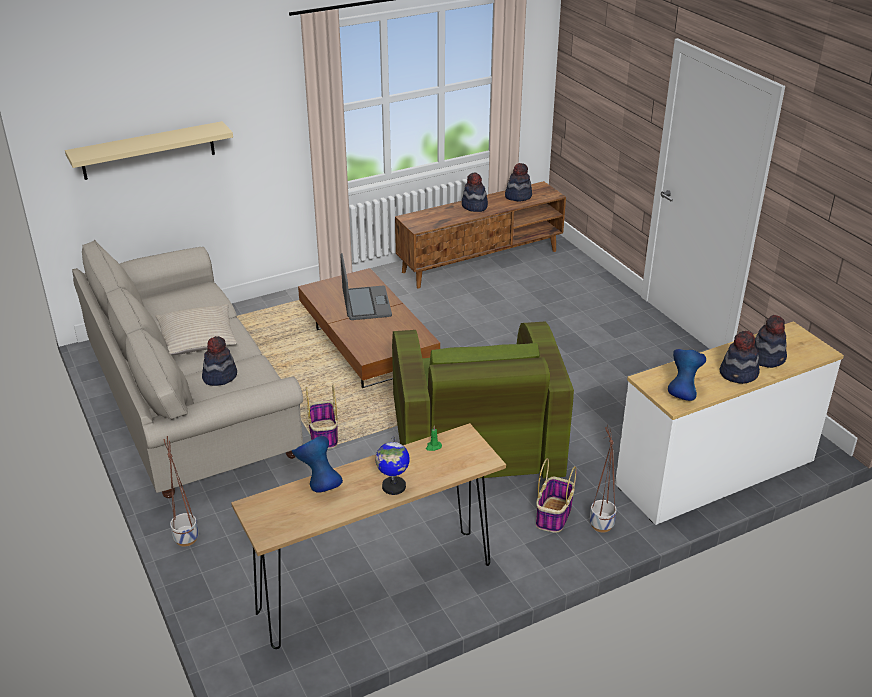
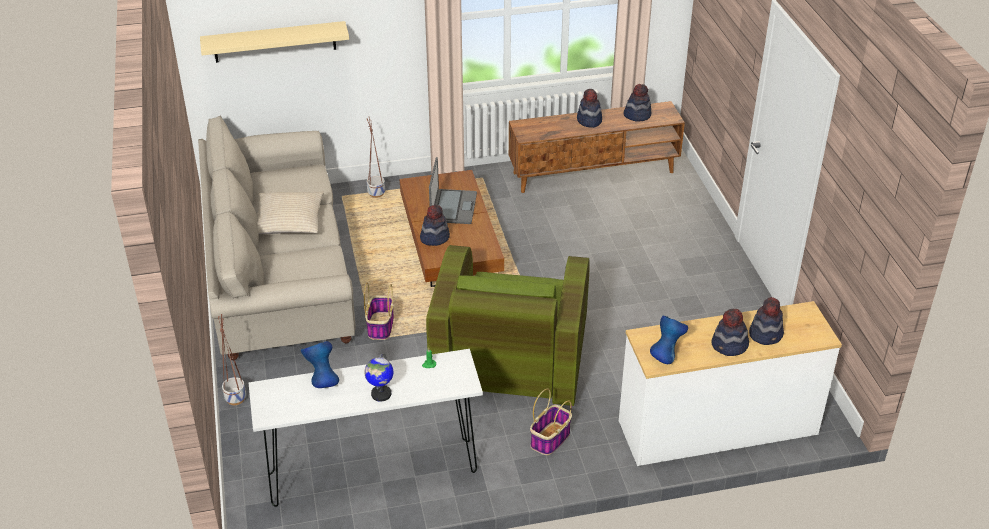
camera: 15 degrees right, 5 degrees up
(219, 376) = (294, 261): hat -> hat (434, 237)
(376, 588) = (373, 473): brown console table -> white console table
(601, 525) = (588, 456): planter -> planter (376, 194)

